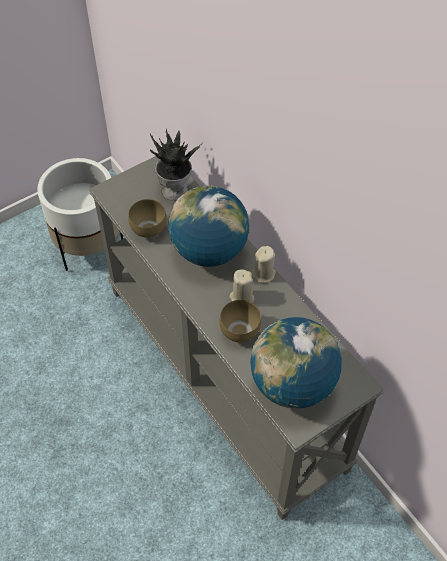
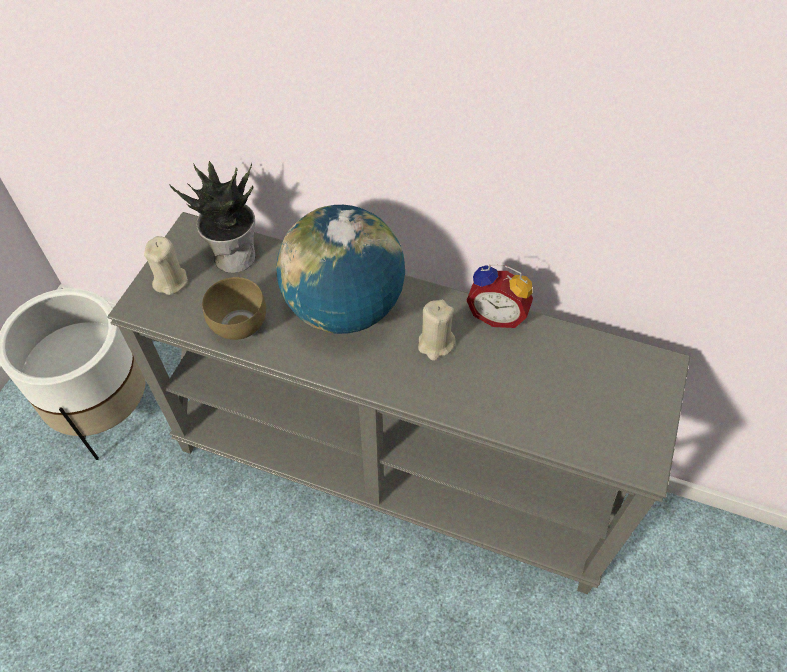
camera: 35 degrees left, 0 degrees up
(241, 332) = (472, 388): brown bowl -> none
(263, 274) = (437, 299): beige candle -> beige candle (171, 281)
(290, 301) = (497, 314): none -> alarm clock
(292, 384) = (589, 414): globe -> none

